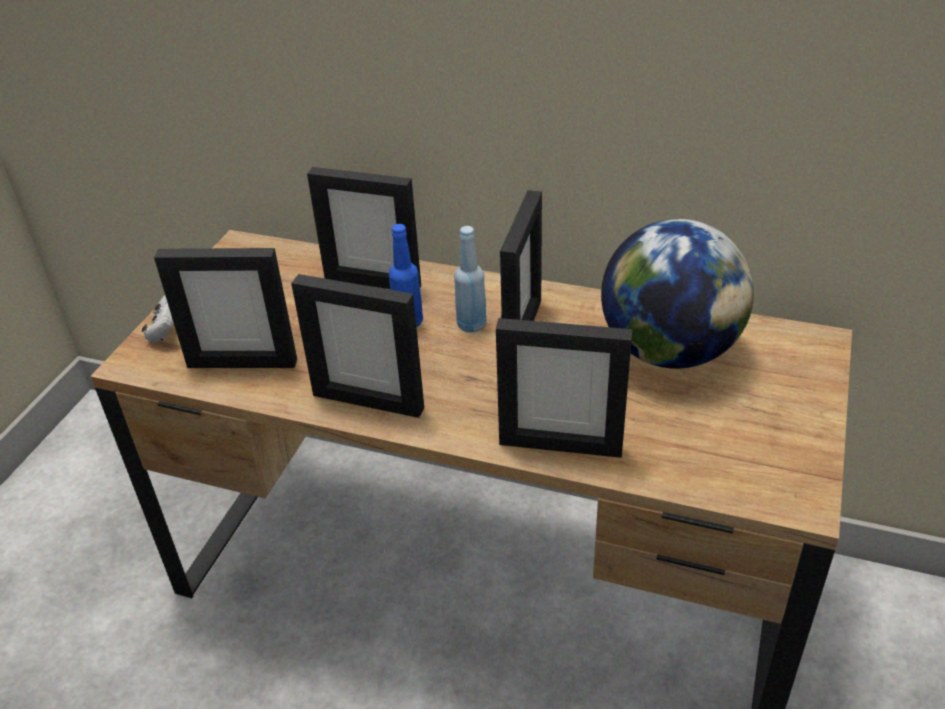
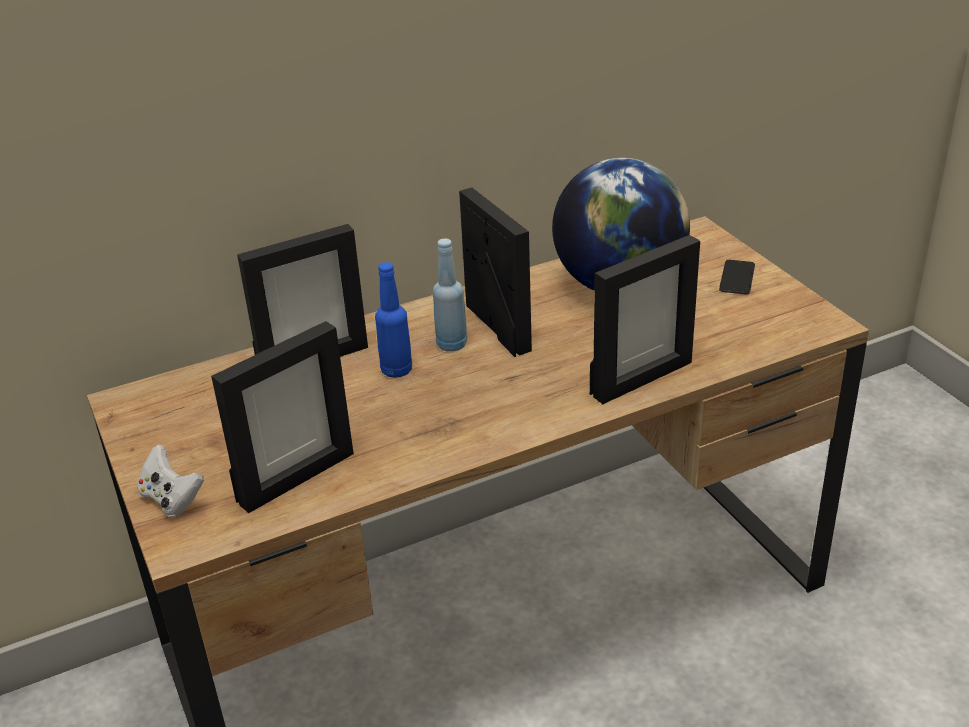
camera: 45 degrees left, 5 degrees down
(369, 400) = (457, 436): picture frame -> none
(786, 406) = (737, 278): none -> phone

